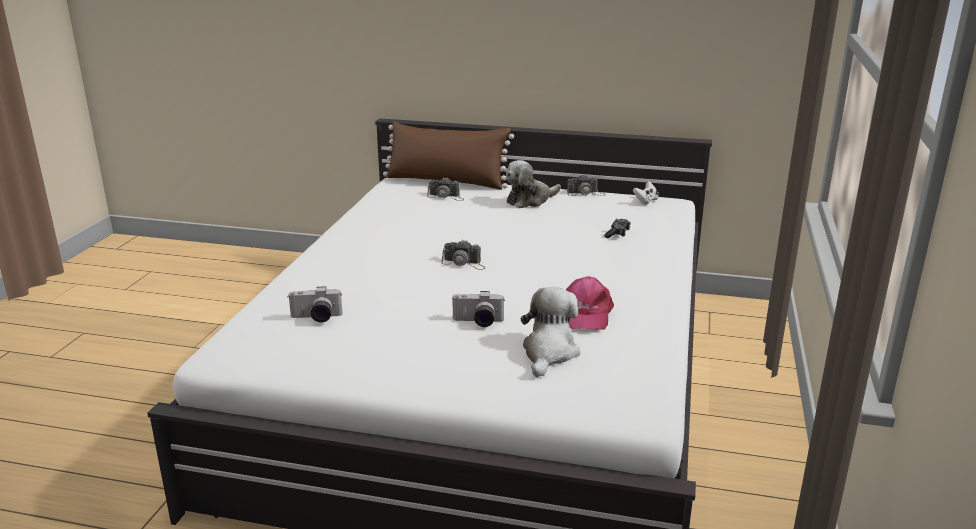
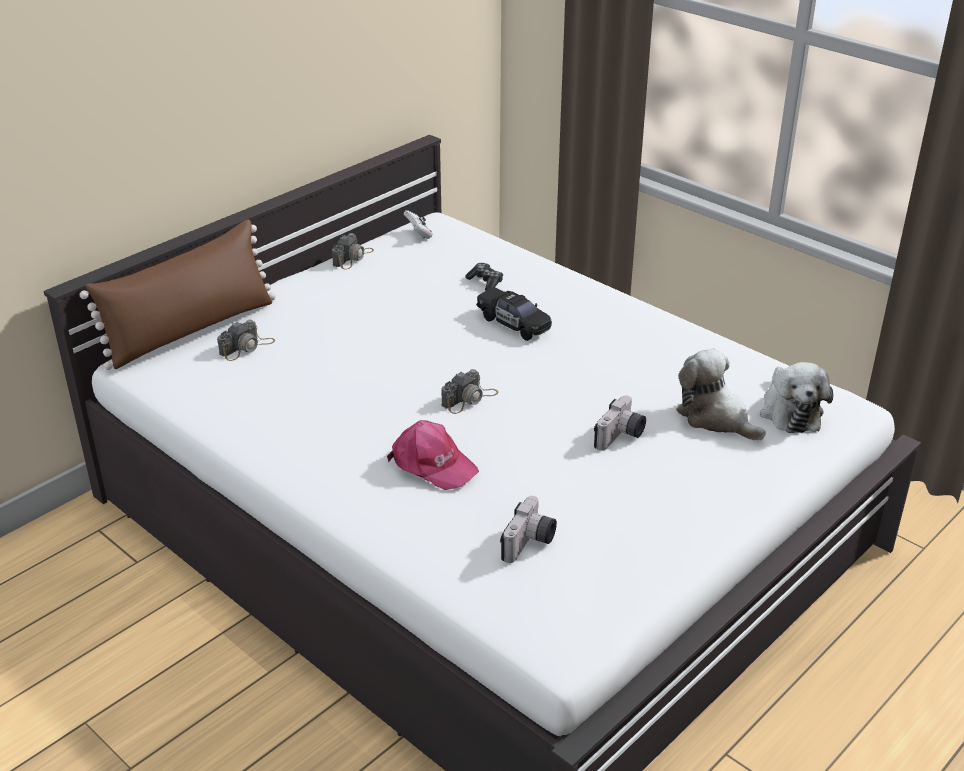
camera: 60 degrees left, 10 degrees up
(530, 200) = (331, 297): plush toy -> plush toy (790, 411)
(577, 254) = (514, 323): none -> black toy car
(585, 313) = (652, 369): pink cap -> pink cap (432, 464)

